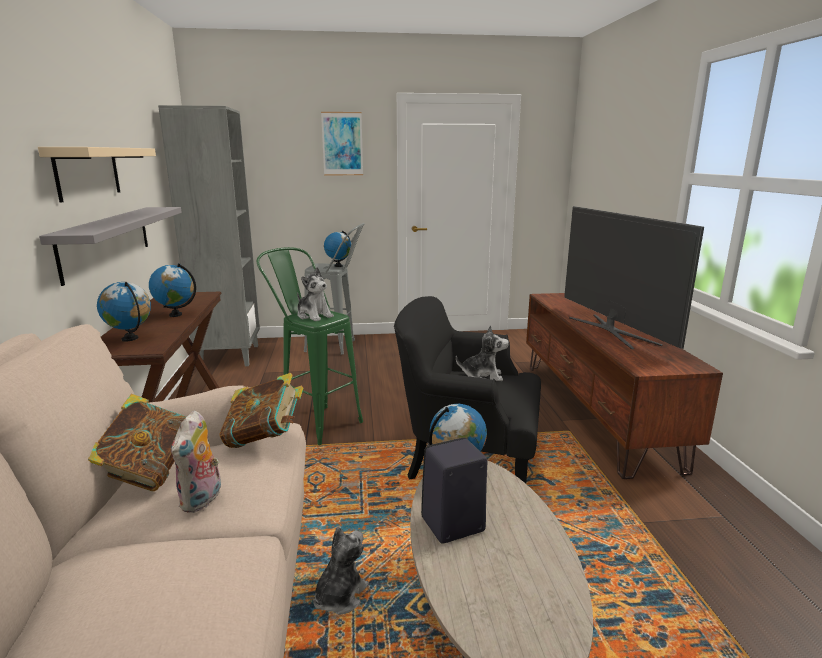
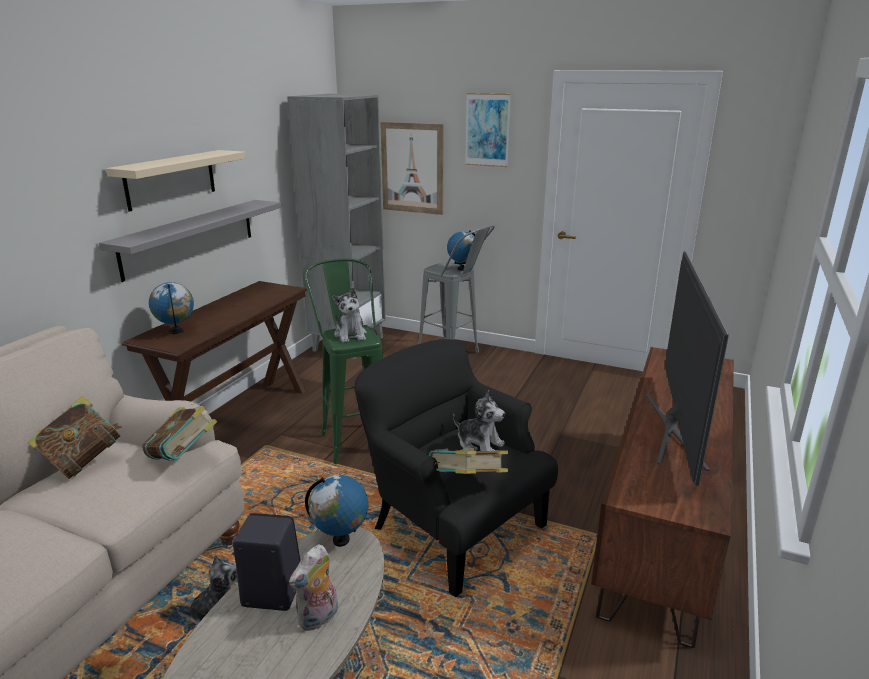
camera: 30 degrees right, 5 degrees up
(176, 315) = (238, 311): globe -> none
(202, 500) = (85, 498): plush toy -> plush toy (318, 619)
(271, 182) = (412, 168): none -> picture
(510, 401) = (466, 484): none -> book

